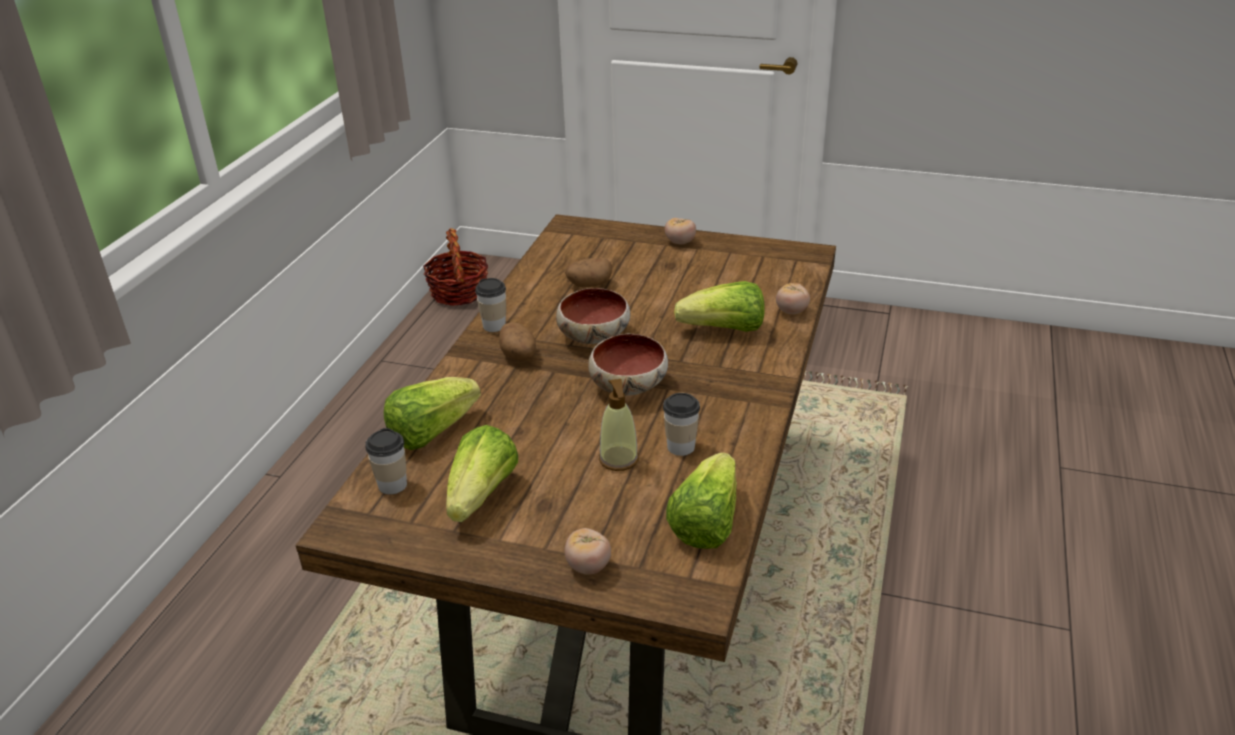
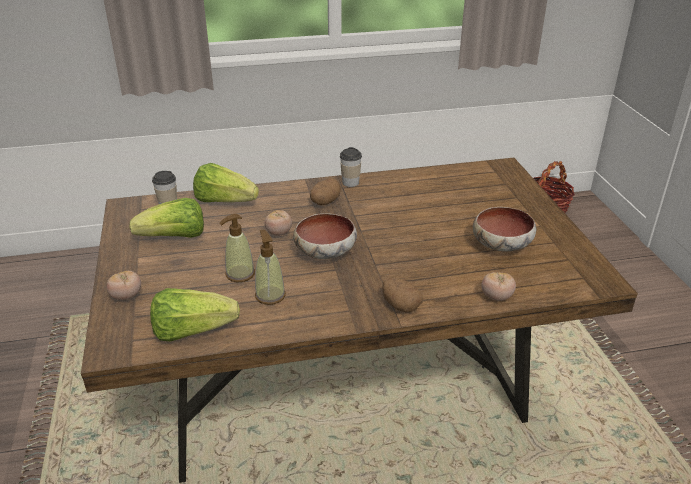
camera: 60 degrees right, 0 degrees up
(589, 285) = (435, 199): potato -> potato (401, 306)
(593, 335) = (373, 220): bowl -> bowl (502, 244)
(680, 242) = (539, 216): tomato -> tomato (279, 233)
(681, 447) = (270, 295): cup -> soap dispenser
(724, 330) = (435, 272): lettuce -> none

